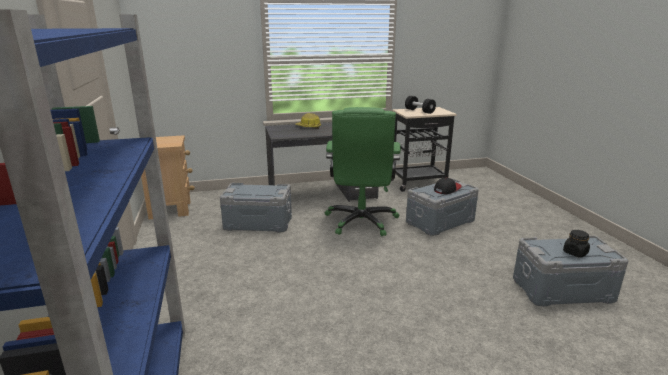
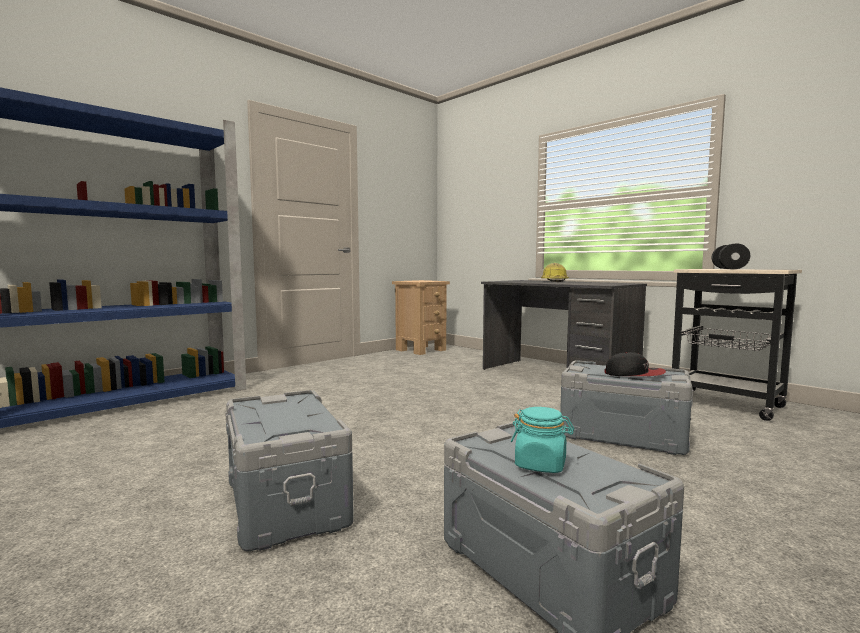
camera: 60 degrees right, 15 degrees down
(258, 223) = (444, 371): grey storage box -> grey storage box (288, 500)
(361, 221) = (528, 399): green office chair -> none
(575, 253) = (541, 465): black jar -> turquoise jar

